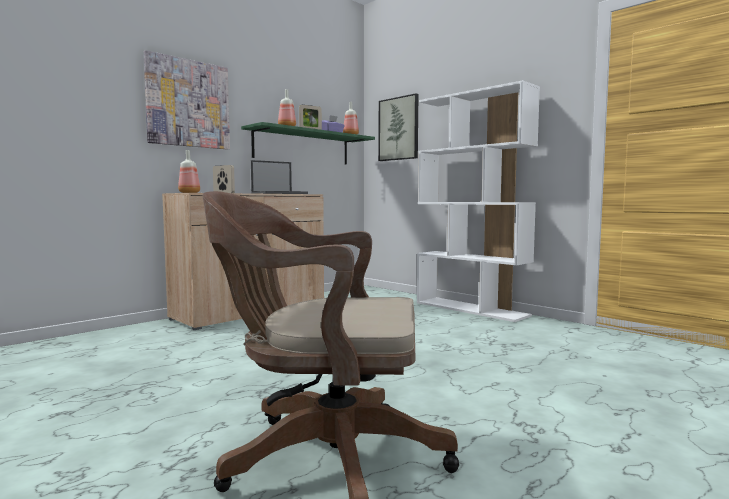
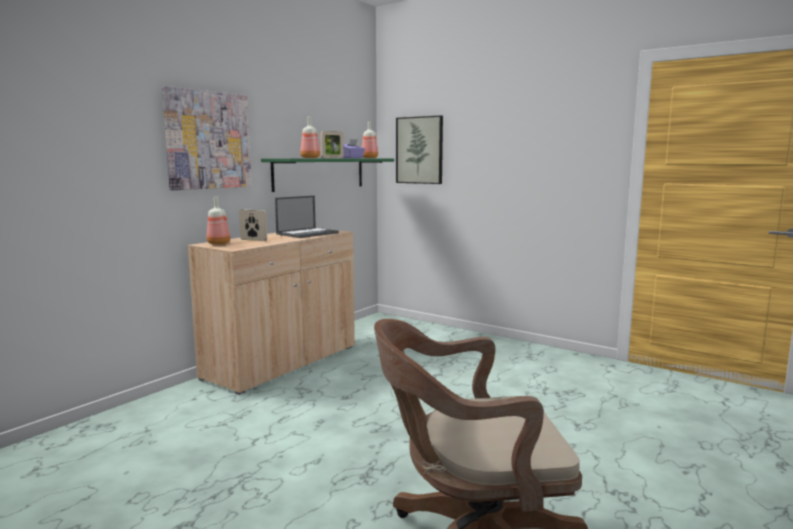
camera: 10 degrees left, 5 degrees up
(471, 309) = (505, 344): white bookcase -> none

